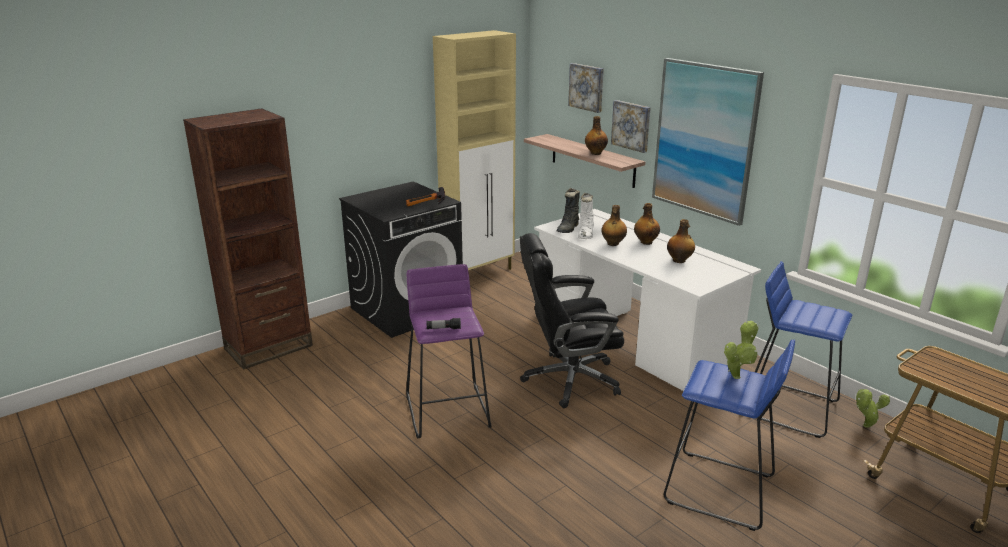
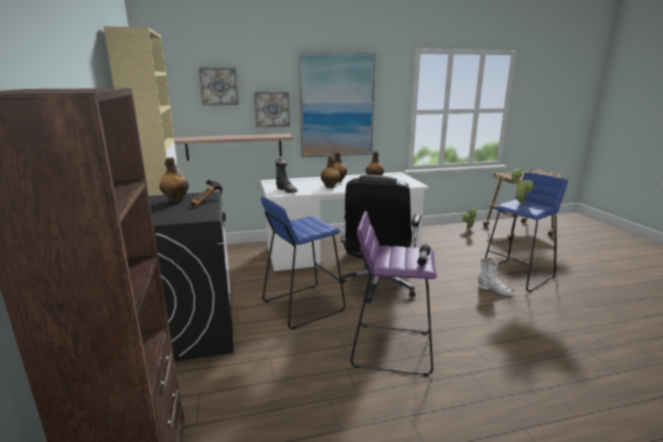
camera: 65 degrees left, 5 degrees down
(586, 234) = (304, 189): white boot -> white boot (495, 290)
(595, 153) = (251, 136): bottle -> bottle (176, 200)
(788, 407) = (444, 238): blue stool -> blue stool (302, 306)

